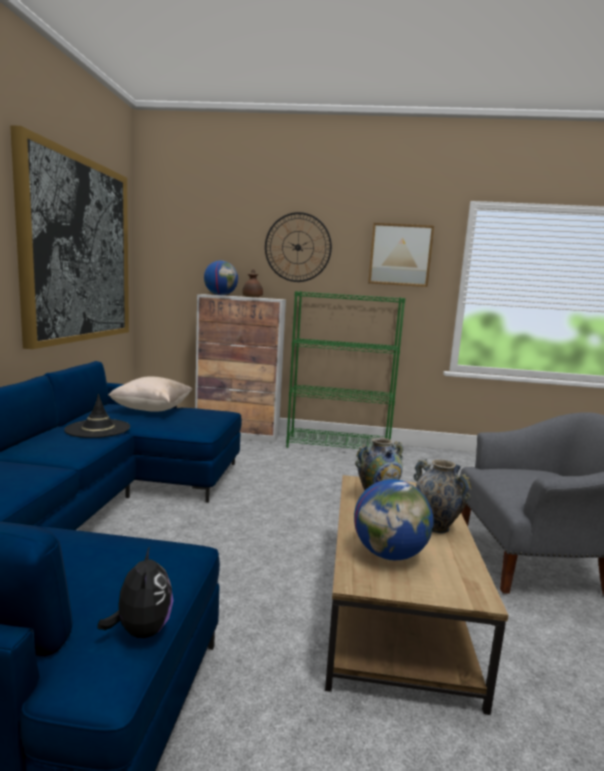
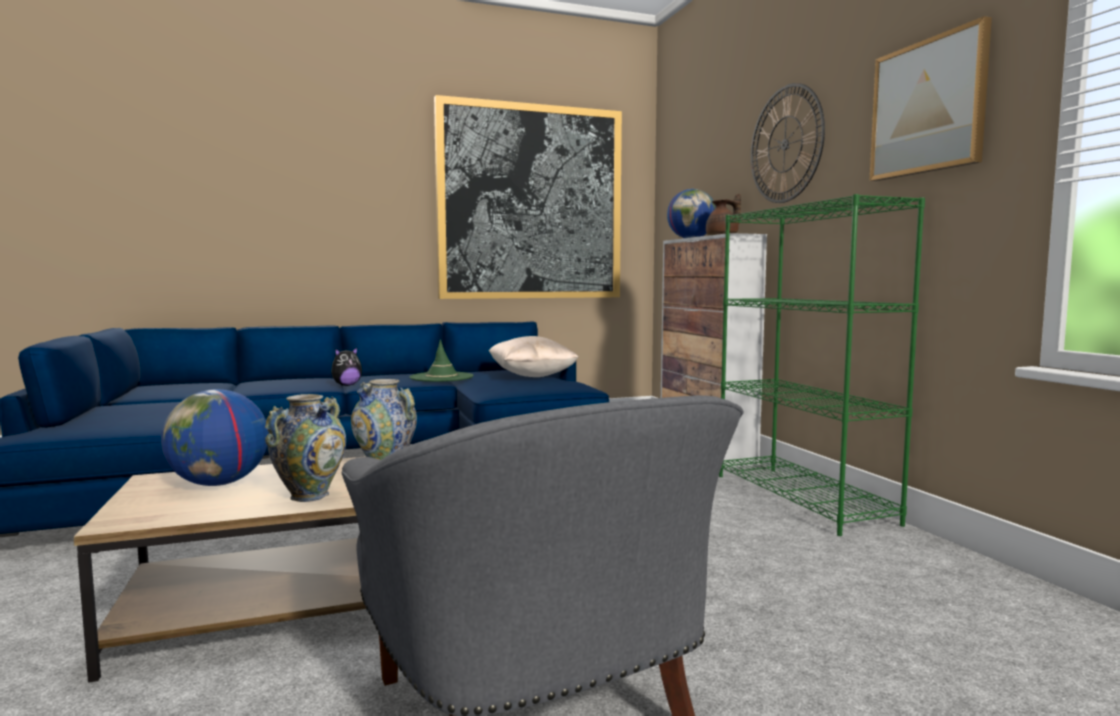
camera: 65 degrees right, 5 degrees down
(98, 429) = (441, 377): black hat -> green hat
(141, 630) = (61, 435): plush toy -> plush toy (346, 385)

